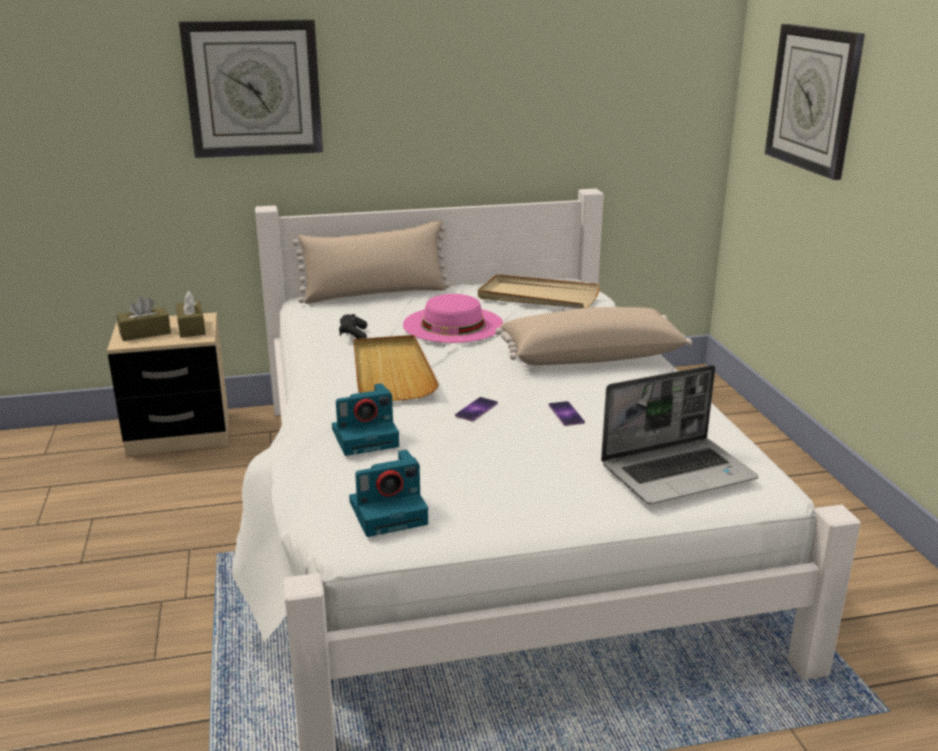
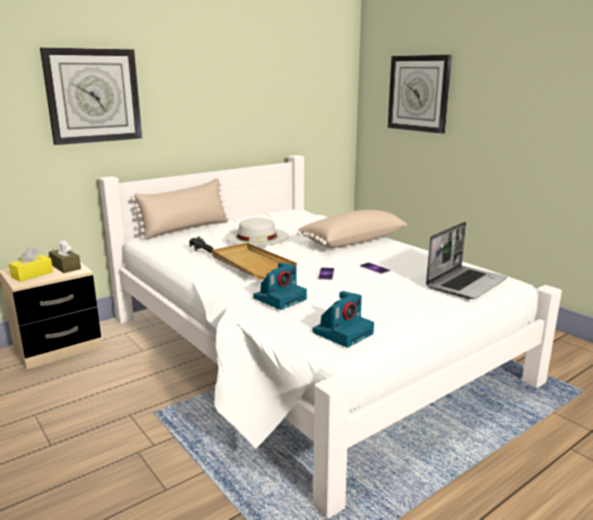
camera: 25 degrees left, 5 degrees down
(145, 333) = (32, 274): brown tissue box -> yellow tissue box
(453, 324) = (257, 236): pink hat -> white hat
(538, 297) = (287, 218): beige tray -> none

